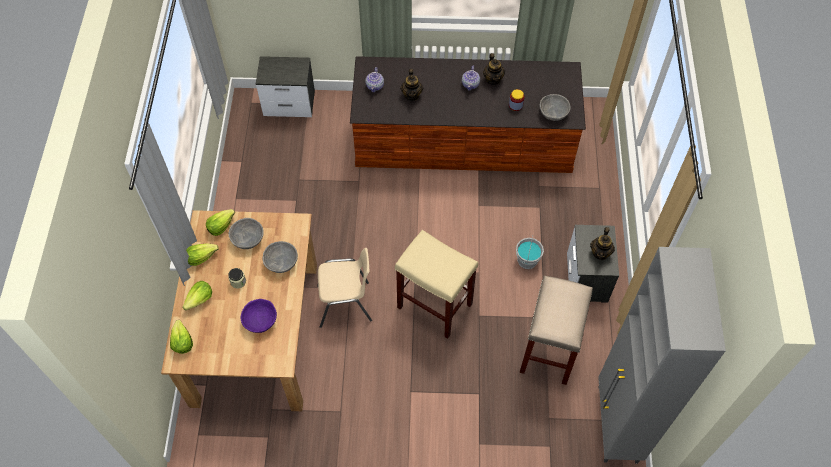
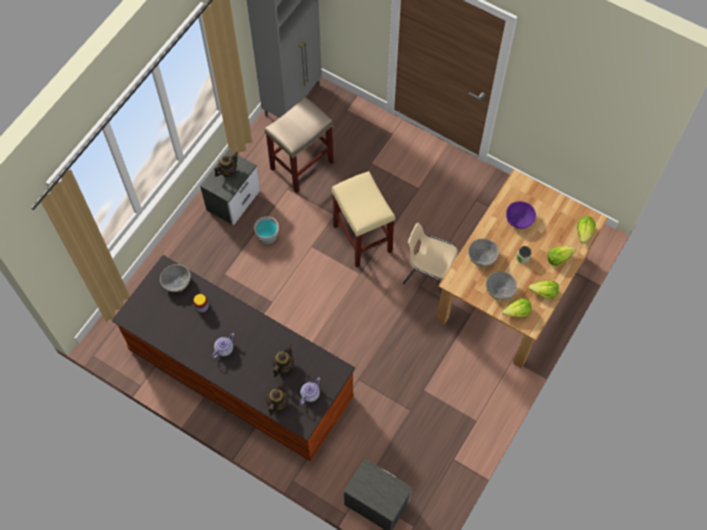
camera: 150 degrees left, 5 degrees up
(493, 79) = (201, 343): teapot -> teapot (277, 403)

